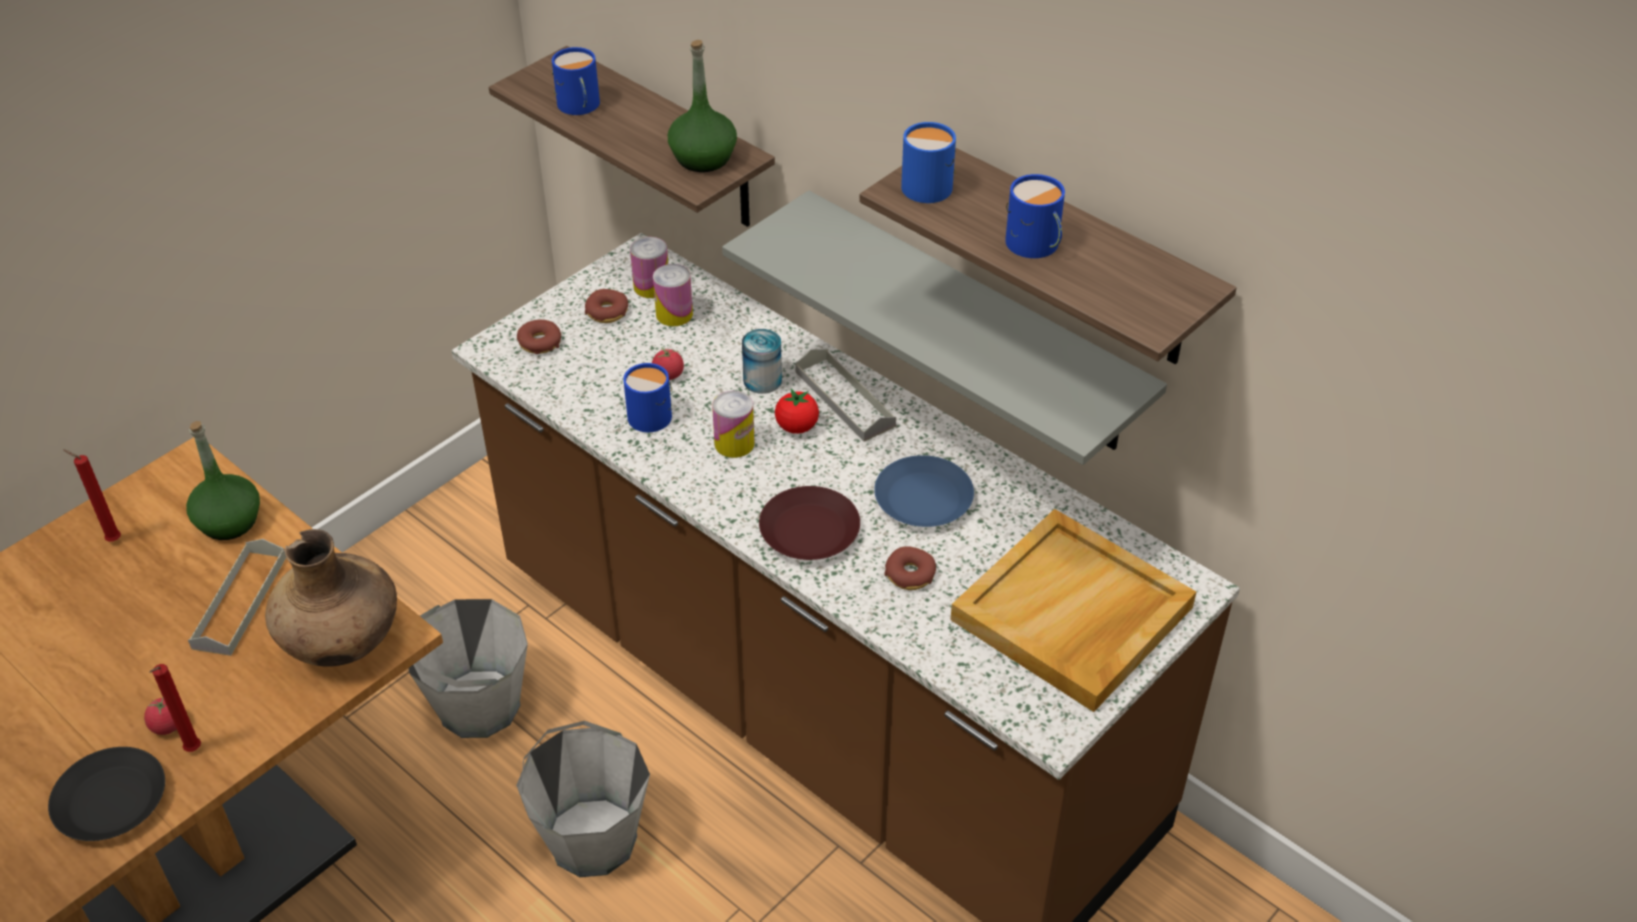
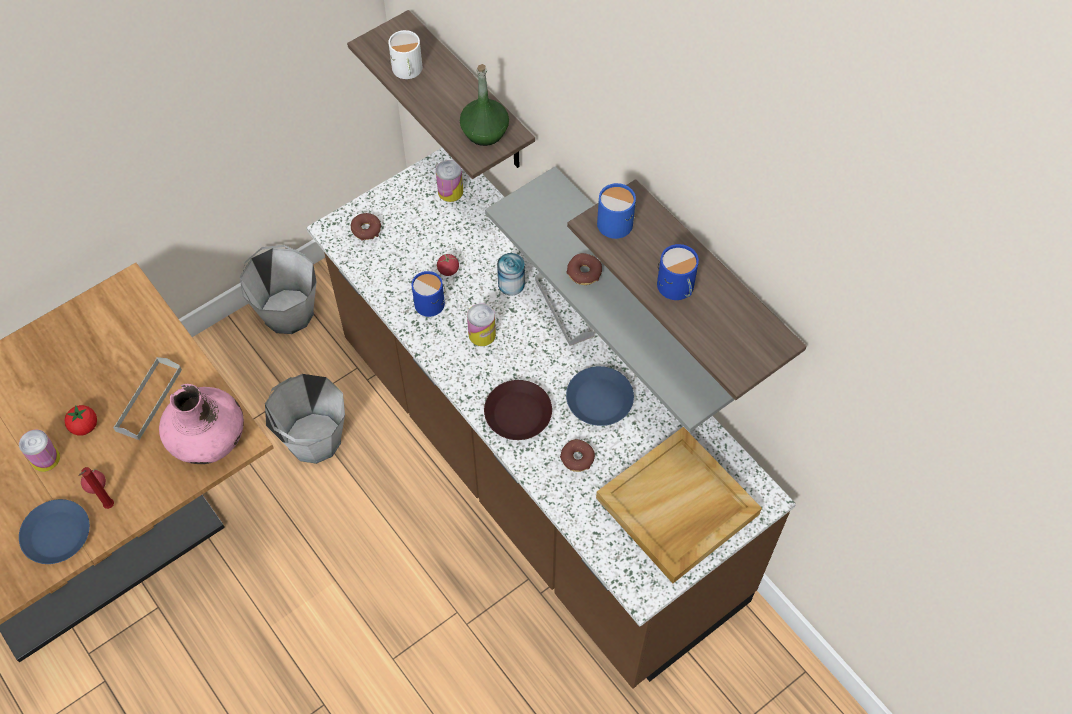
camera: 10 degrees right, 15 degrees up
(111, 800) = (57, 534): black plate -> blue plate
(112, 540) = (73, 339): red candle -> none
(229, 522) = (148, 336): green bottle -> none
(343, 641) = (209, 440): brown vase -> pink vase
(579, 106) = (407, 70): blue mug -> white mug
(592, 839) = (372, 547): grey bucket -> grey bucket (288, 312)
(607, 312) = (416, 209): donut -> donut (584, 273)
(674, 314) = (461, 218): can -> can (45, 459)
(797, 427) = (527, 327): tomato -> tomato (85, 426)

